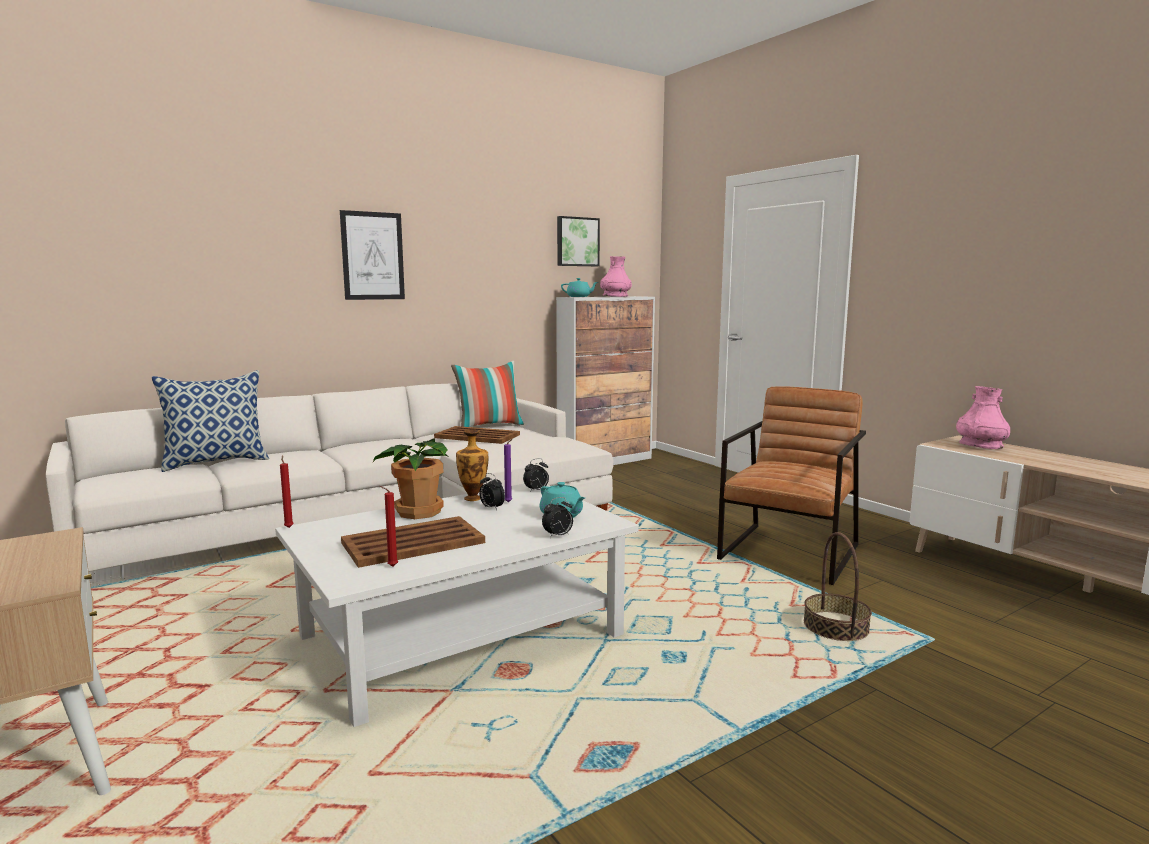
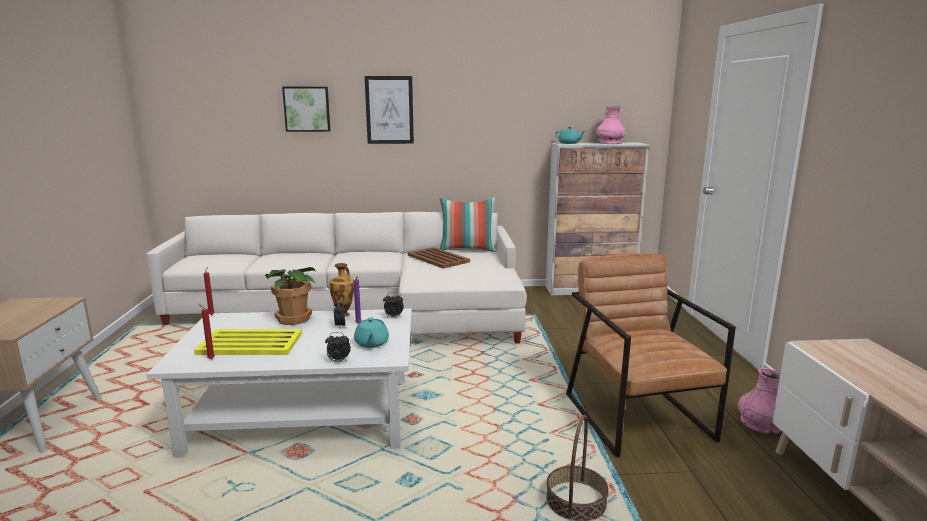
camera: 30 degrees right, 5 degrees up
(216, 462) = (259, 255): pillow -> none
(411, 543) = (249, 343): brown tray -> yellow tray
(577, 242) = (576, 93): picture -> picture (307, 109)
(790, 552) = (637, 416): brown armchair -> brown armchair turned 75 degrees counterclockwise
(980, 446) = (864, 358): pink vase -> pink vase (760, 424)

